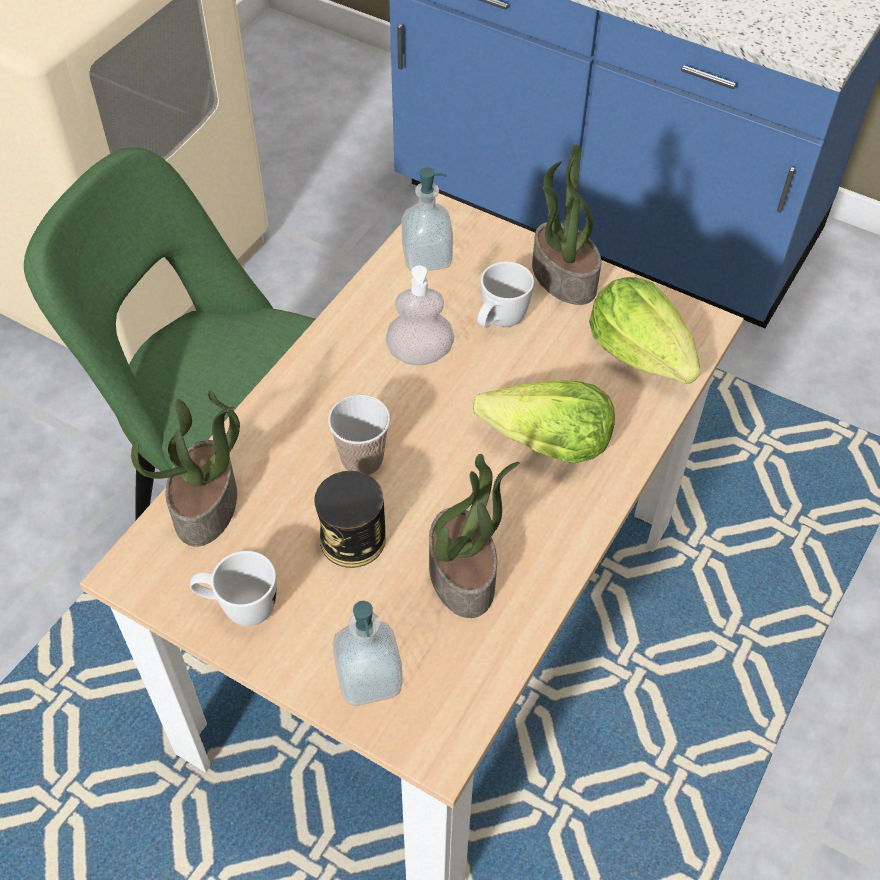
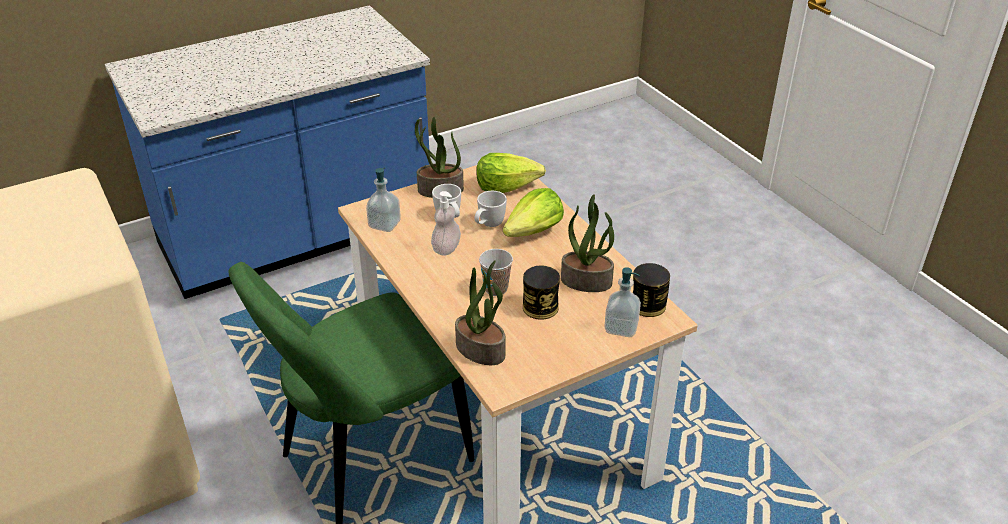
camera: 60 degrees left, 15 degrees down
(239, 608) = (552, 357): white mug -> white mug (488, 225)
(456, 696) = (648, 305): none -> can

